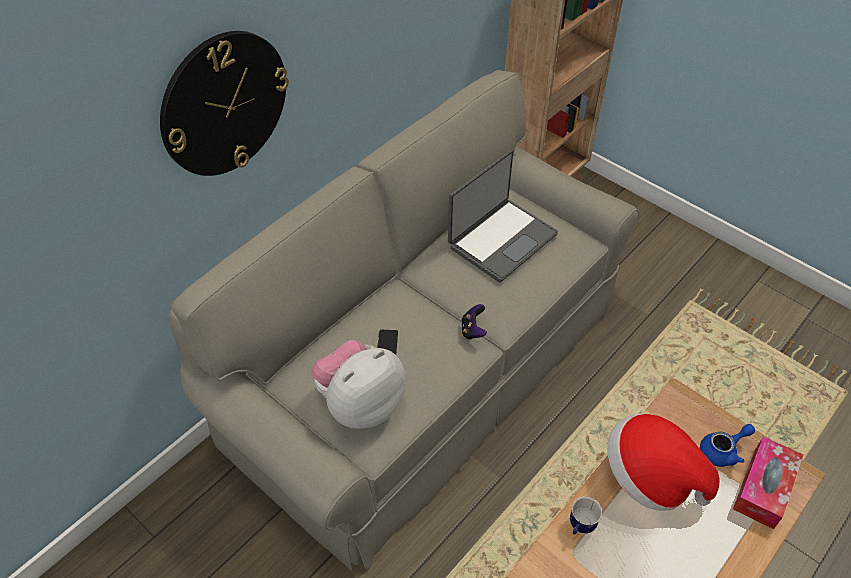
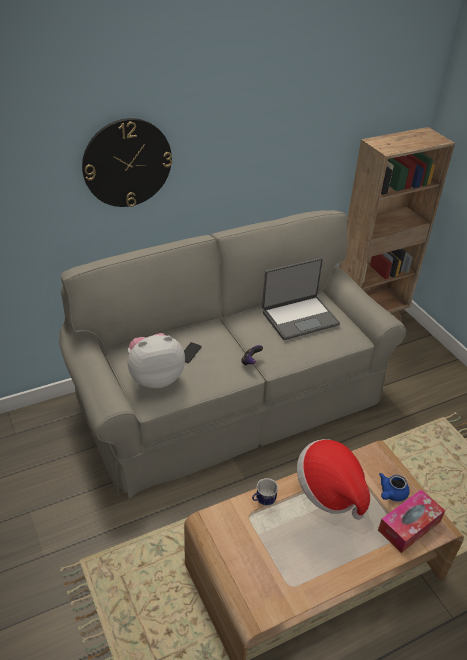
camera: 20 degrees right, 10 degrees down
(722, 451) = (391, 494): blue teapot -> blue teapot turned 135 degrees clockwise

